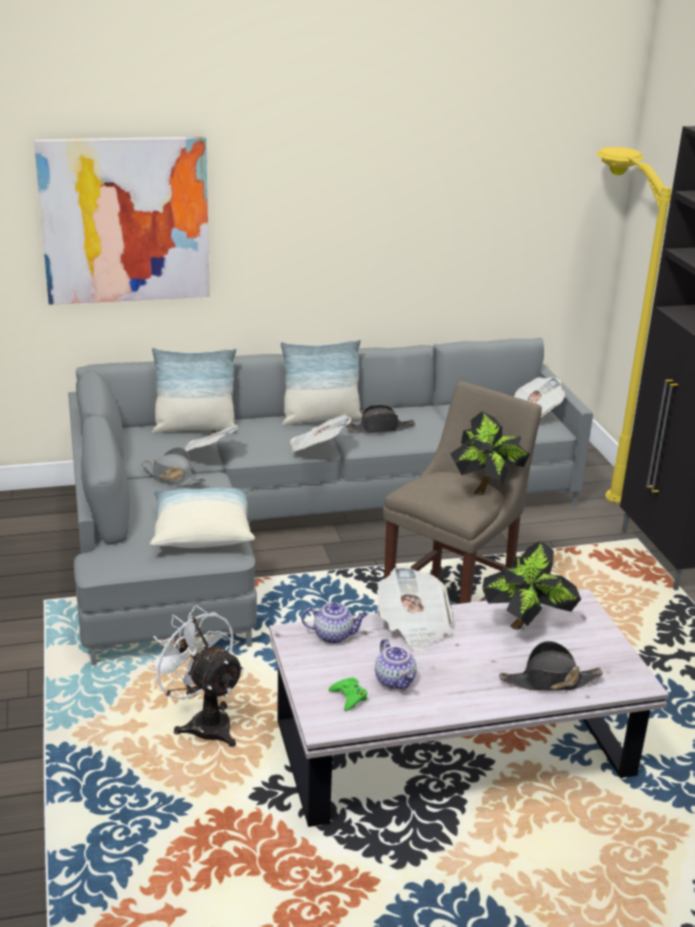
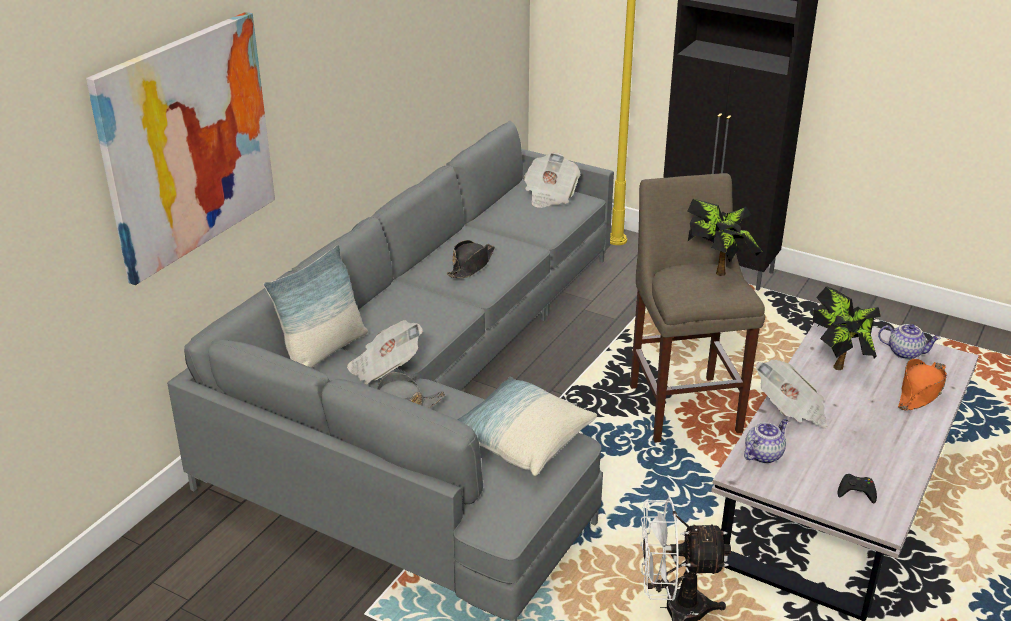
camera: 45 degrees left, 5 degrees up
(317, 448) = (460, 310): newspaper -> none
(321, 419) = (410, 282): pillow -> none
(349, 697) = (856, 492): green game controller -> black game controller
(396, 681) = (856, 458): teapot -> teapot (905, 352)
(549, 681) = (920, 392): black hat -> orange hat

